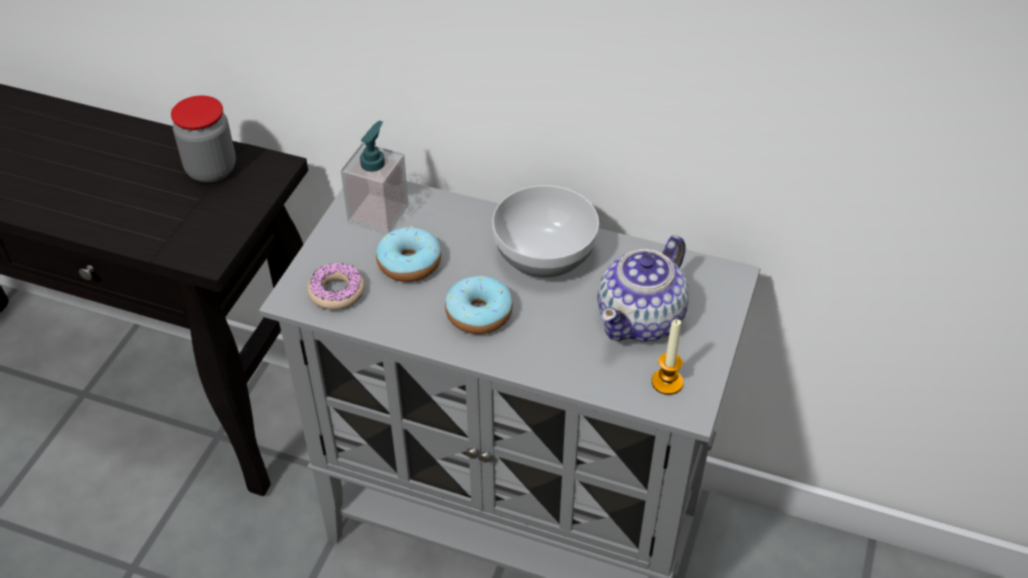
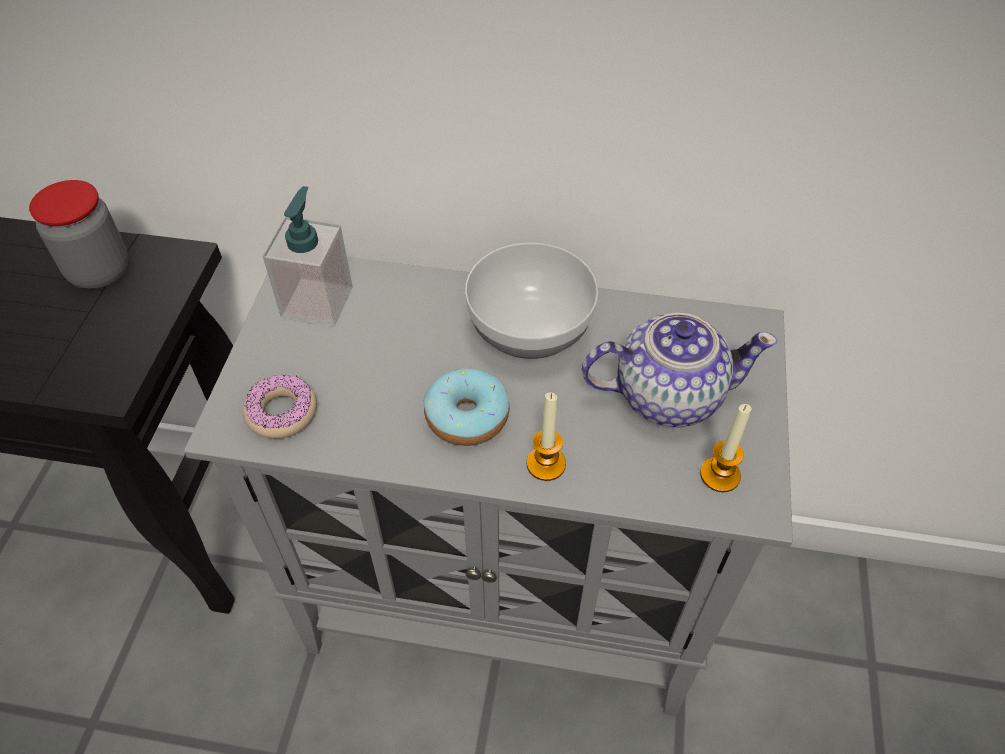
camera: 10 degrees left, 5 degrees up
(409, 263) = (367, 361): donut -> none
(532, 356) = (546, 464): none -> candle
(642, 318) = (666, 394): teapot -> teapot turned 120 degrees counterclockwise

